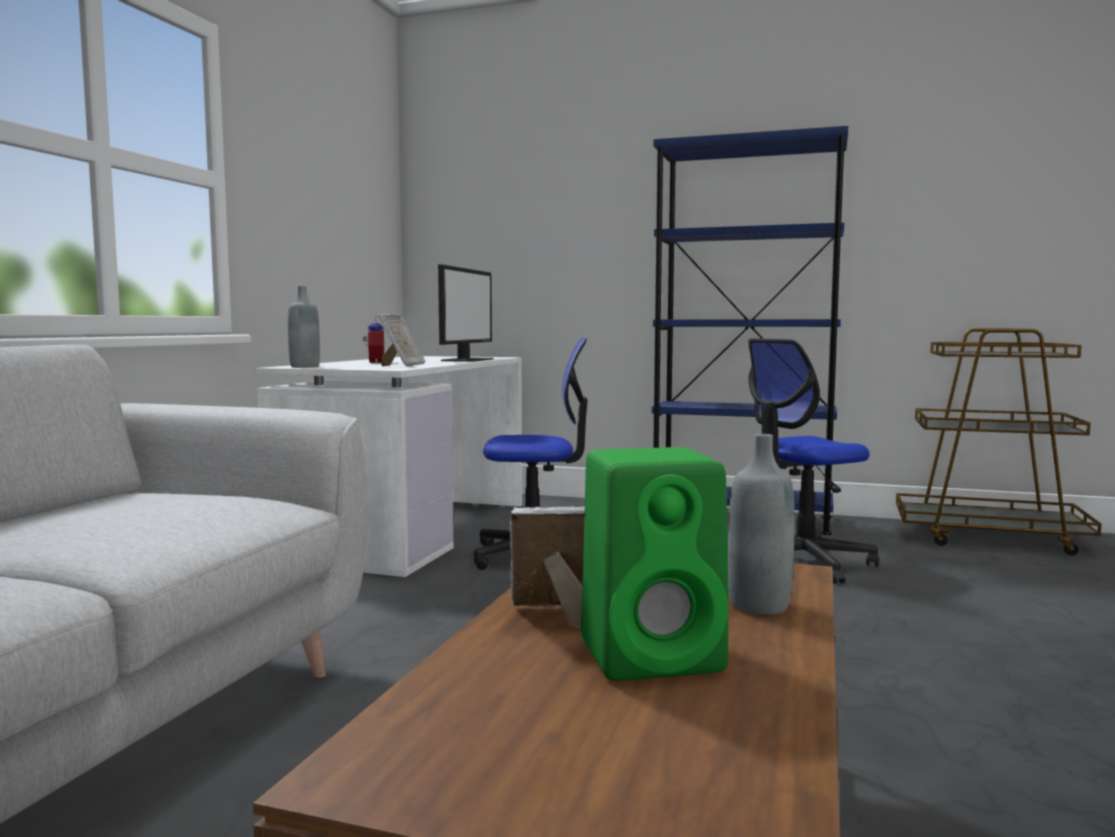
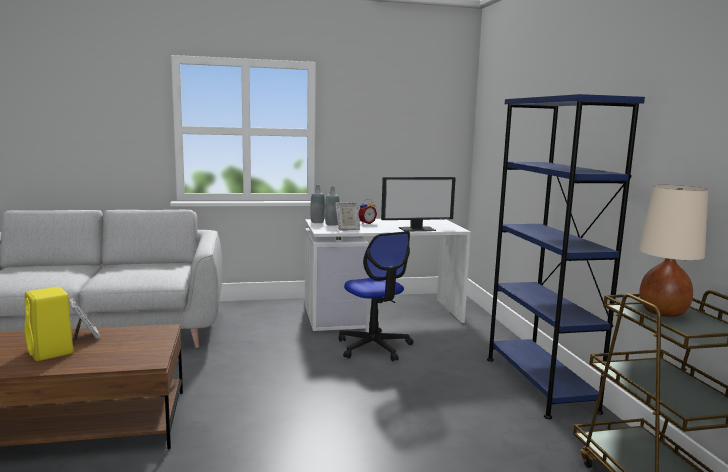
camera: 60 degrees right, 5 degrees up
(655, 655) = (51, 352): green speaker -> yellow speaker
(758, 605) = (105, 360): grey bottle -> grey bottle (332, 224)
(801, 562) = (459, 415): office chair -> none
(969, 353) = (663, 312): none -> beige table lamp

